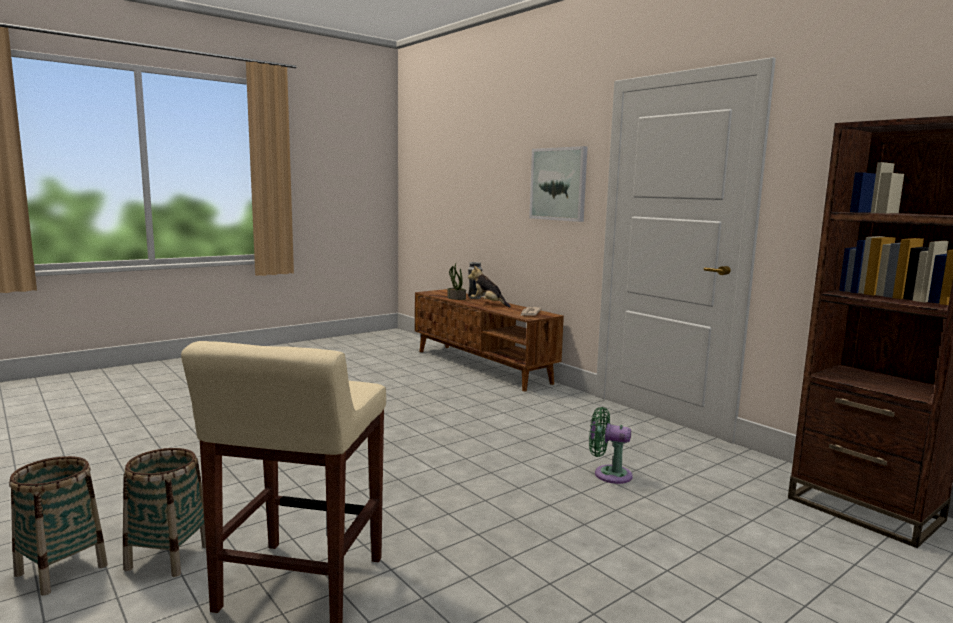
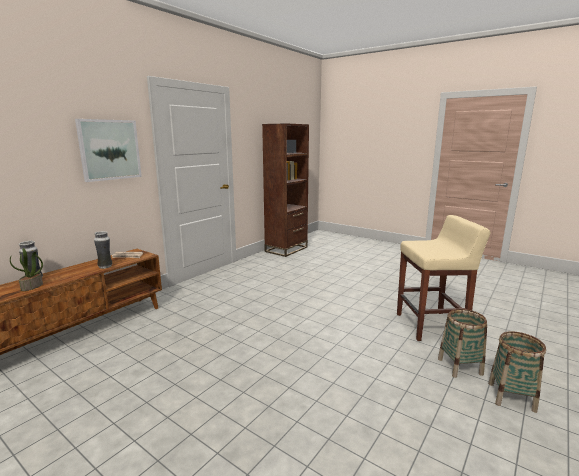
camera: 105 degrees left, 5 degrees up
(488, 304) = (76, 271): plush toy -> none
(496, 309) = (105, 266): none -> vase
(608, 474) = (285, 280): green fan -> none

